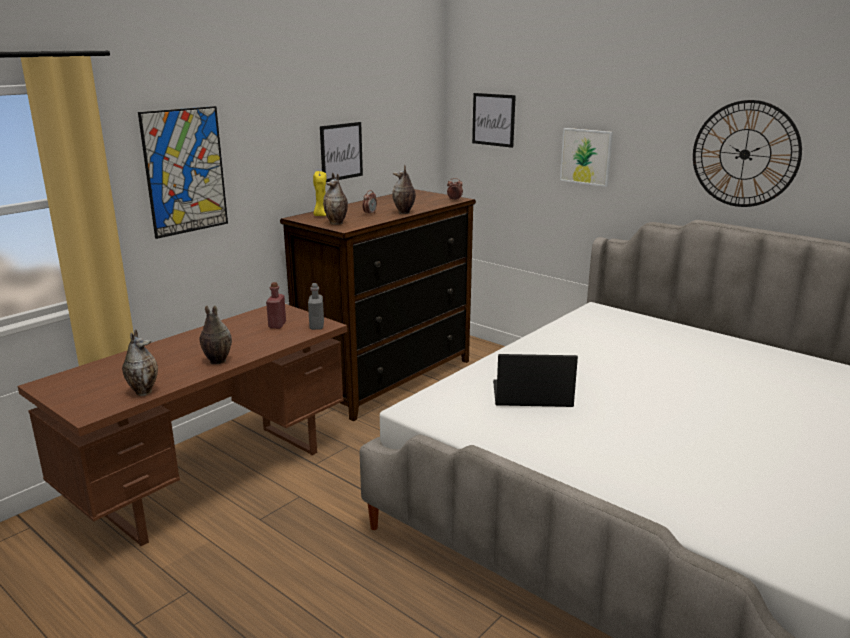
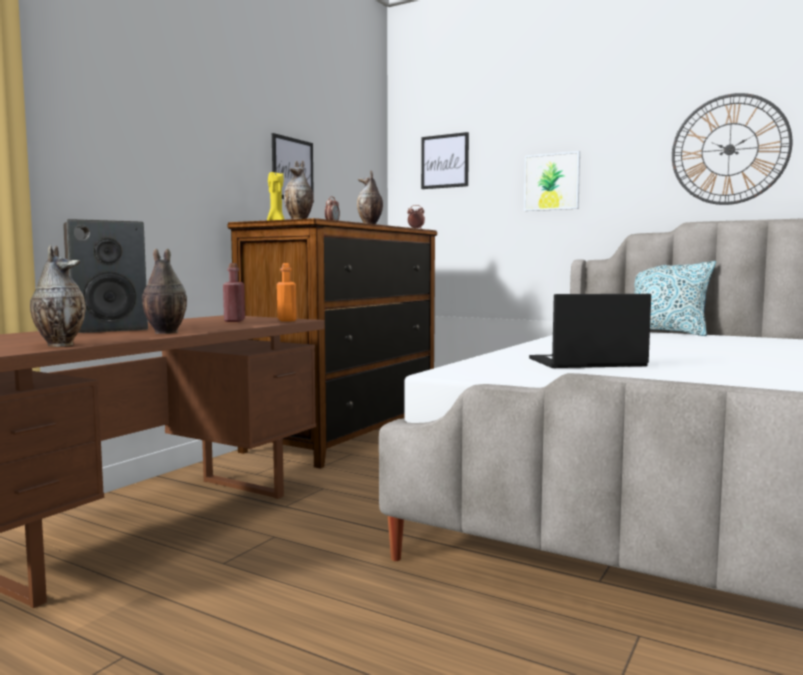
camera: 10 degrees left, 15 degrees down
(181, 347) = (108, 329): none -> speaker
(185, 171) = (120, 131): picture -> none
(317, 326) = (286, 320): grey bottle -> orange bottle
(664, 320) = (667, 332): none -> pillow

